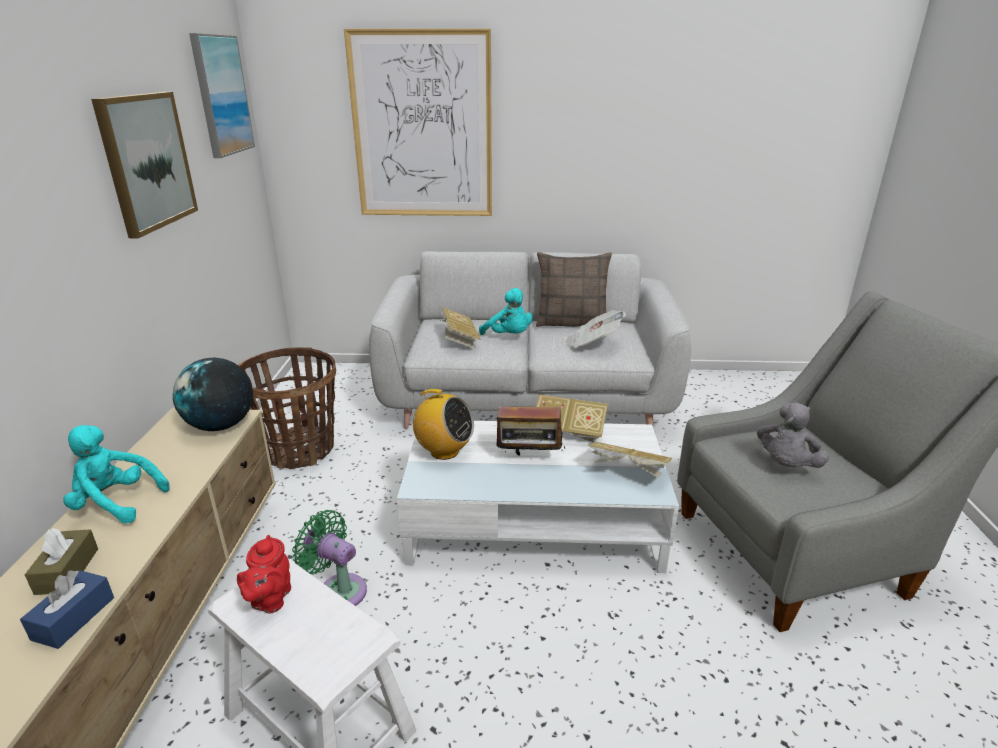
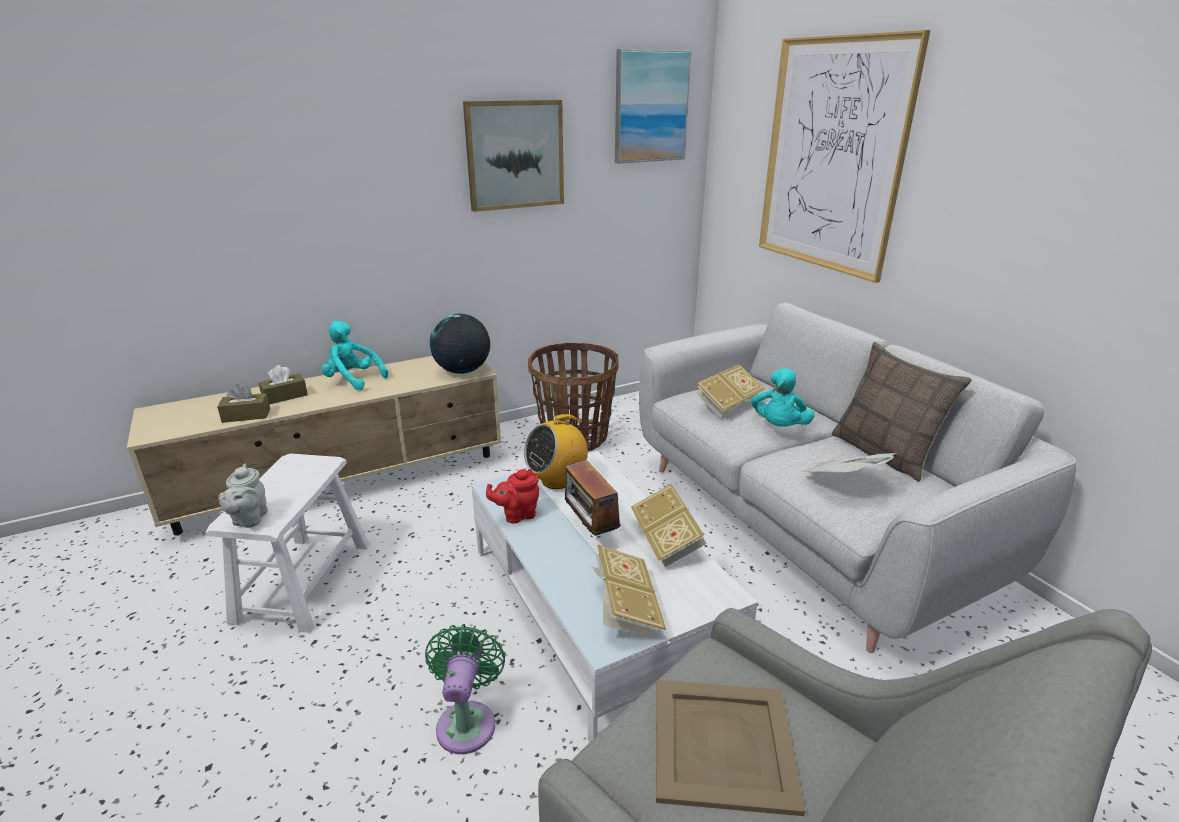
camera: 60 degrees right, 0 degrees up
(73, 618) = (246, 415): blue tissue box -> brown tissue box
(116, 503) = (353, 380): turquoise plush toy -> turquoise plush toy turned 45 degrees counterclockwise
(269, 600) = (296, 470): red teapot -> red teapot (517, 515)
(338, 590) = (430, 531): green fan -> green fan (467, 721)
(343, 657) = (249, 519): none -> grey teapot
(444, 451) = (557, 480): radio -> radio turned 60 degrees clockwise
(785, 465) = (721, 742): grey plush toy -> beige tray

